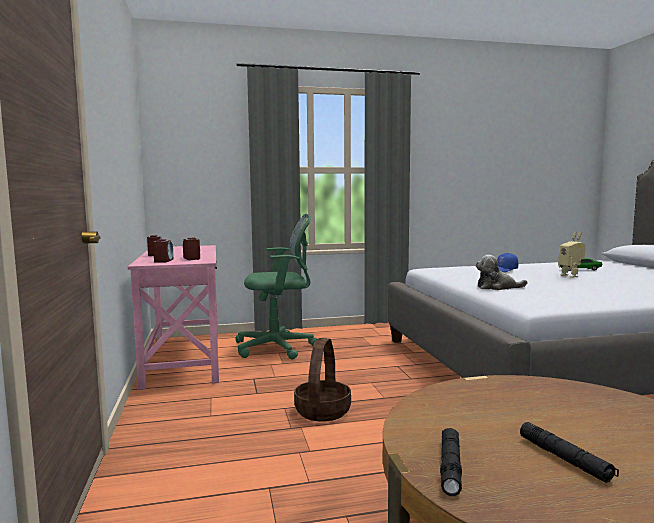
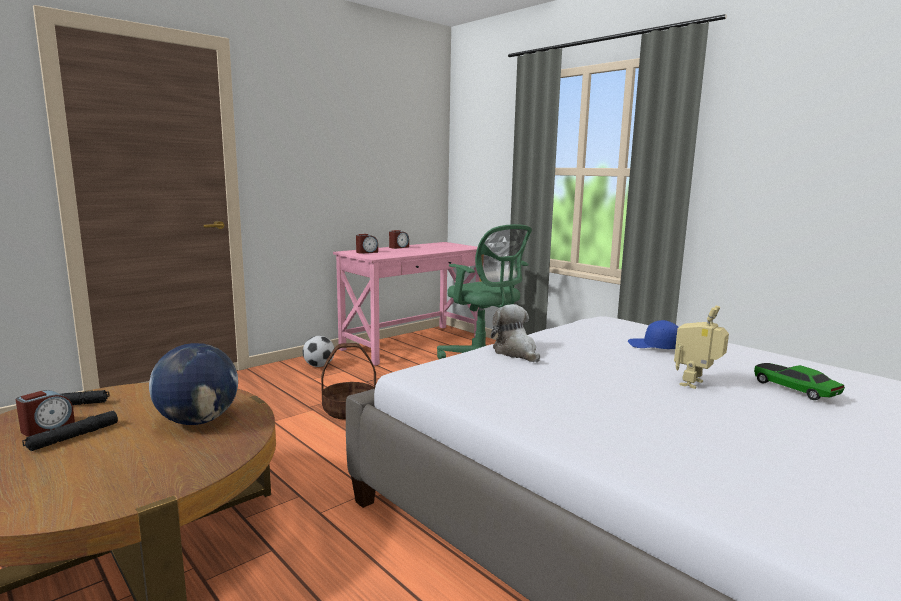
camera: 60 degrees right, 5 degrees up
(175, 406) = (319, 366): none -> football
(192, 258) = (388, 254): alarm clock -> alarm clock (47, 427)
(528, 401) = (198, 421): none -> globe

